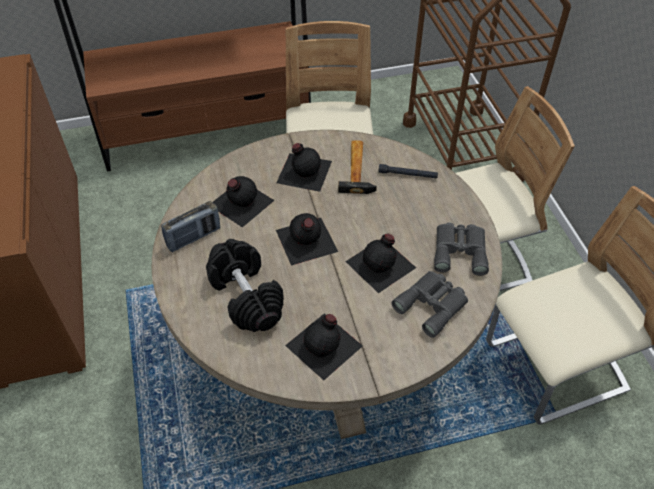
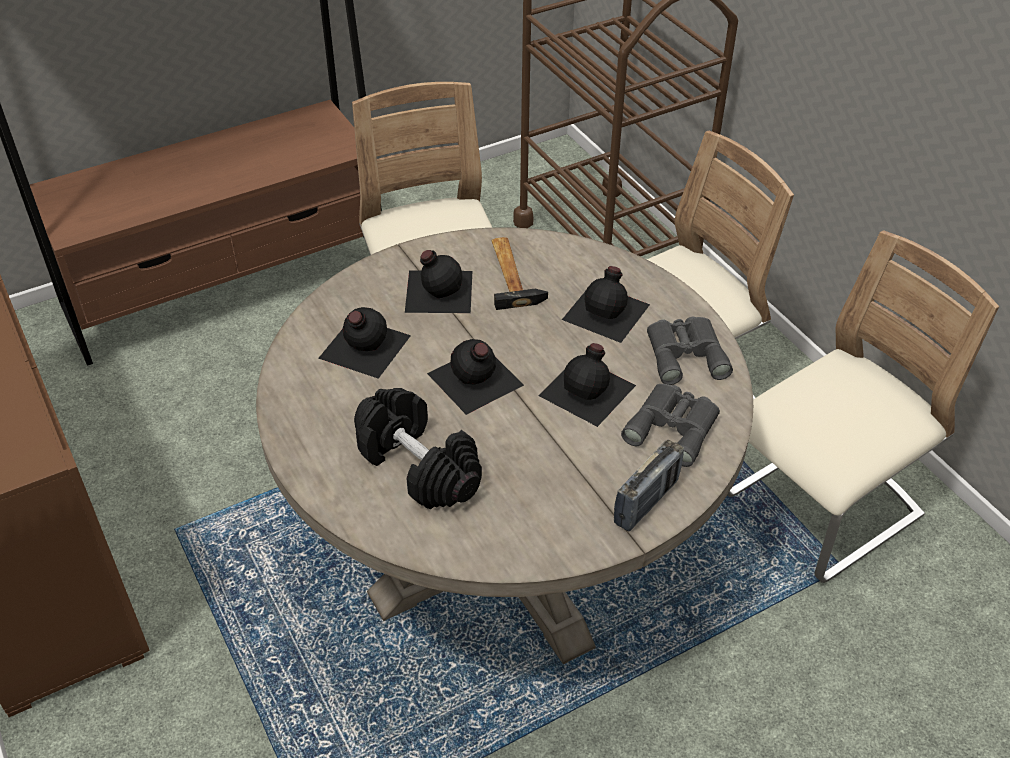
camera: 15 degrees left, 5 degrees down
(194, 237) = (313, 404): radio -> radio (646, 502)
(325, 345) = (550, 506): black bottle -> black bottle (607, 311)
(407, 175) = (582, 271): black flashlight -> none

